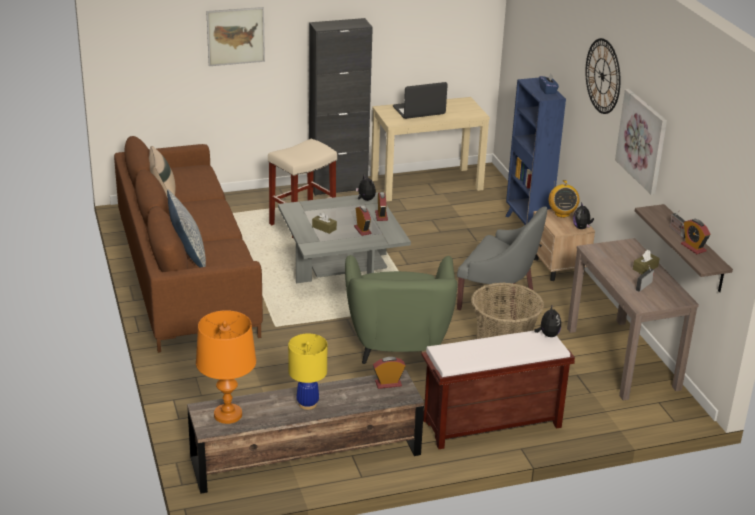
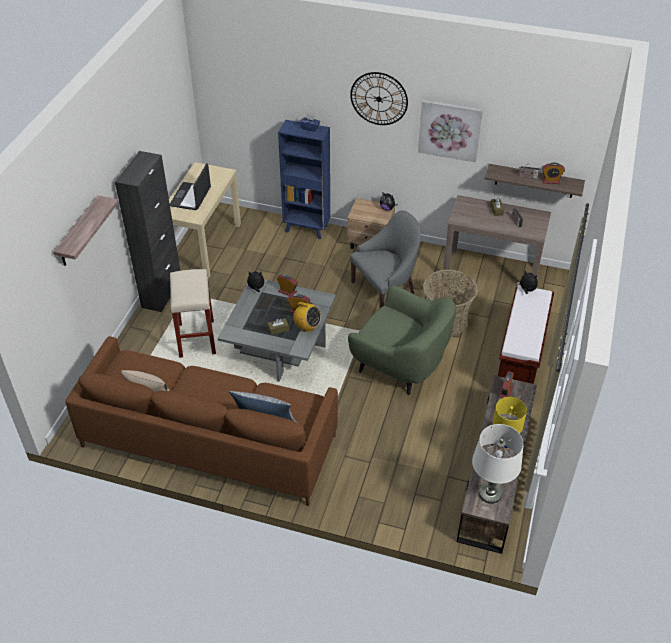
camera: 55 degrees left, 15 degrees up
(227, 415) = (490, 494): orange table lamp -> white table lamp
(235, 36) = (78, 232): picture -> shelf
(562, 214) = (362, 207): radio -> radio (307, 327)

